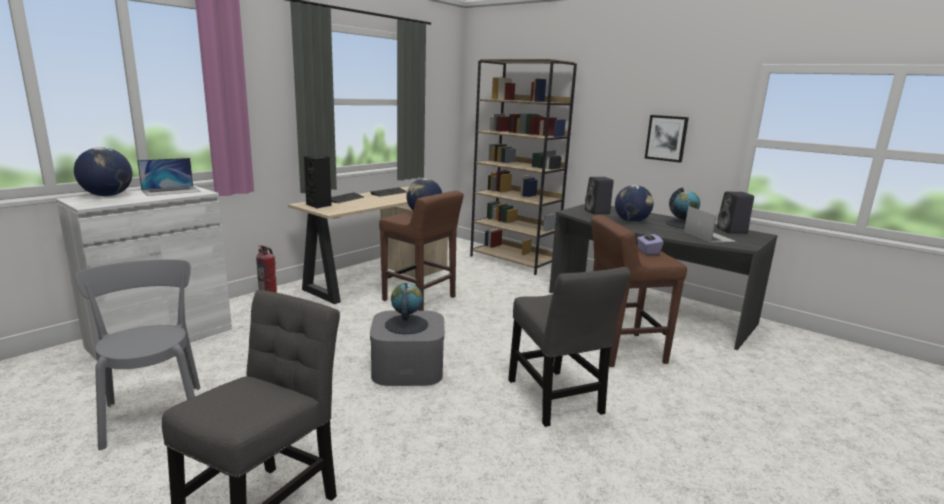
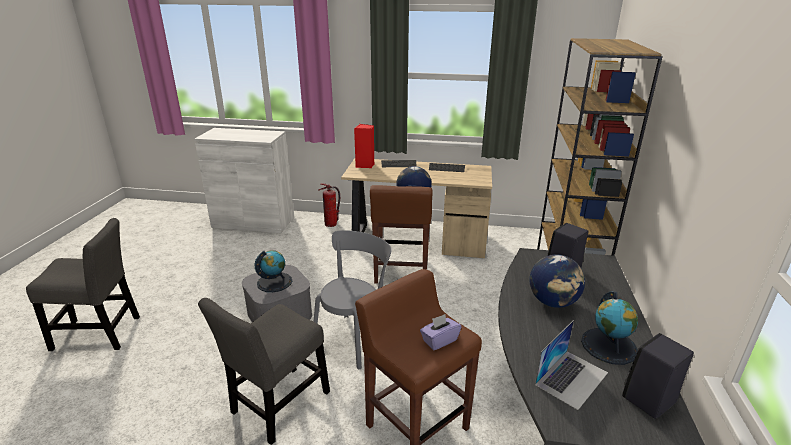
camera: 60 degrees right, 10 degrees up
(107, 195) = (230, 131): globe -> none
(154, 412) = (177, 260): grey chair -> grey chair (355, 338)
(171, 191) = (260, 134): laptop -> none
(319, 205) = (365, 165): black speaker -> red speaker
(666, 138) = (701, 207): picture -> none

